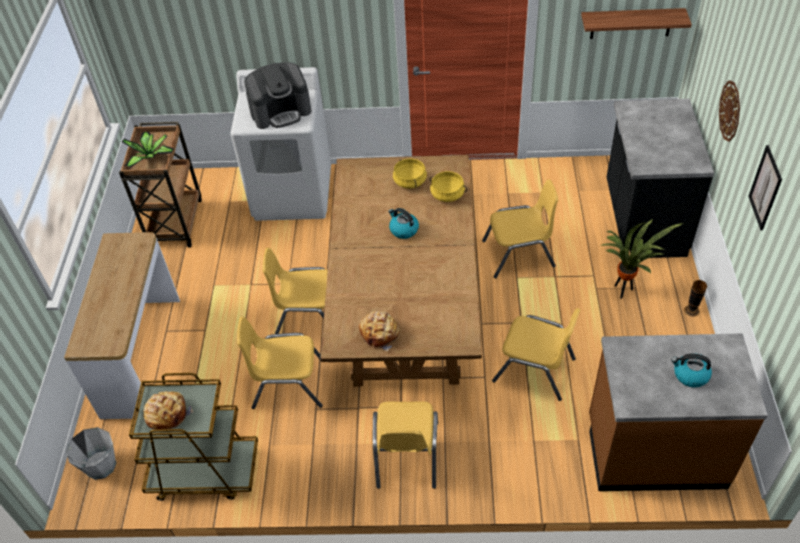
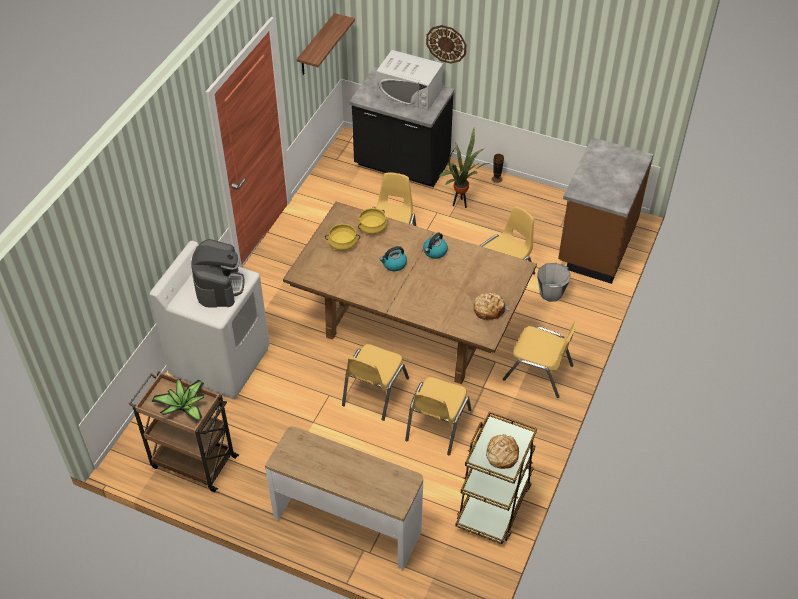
camera: 70 degrees left, 0 degrees up
(100, 466) = (452, 578): grey bucket -> grey bucket (551, 293)
(671, 139) = (409, 92): none -> white microwave
(690, 375) = (612, 171): kettle -> kettle (434, 252)
(765, 188) = (531, 59): picture -> none

